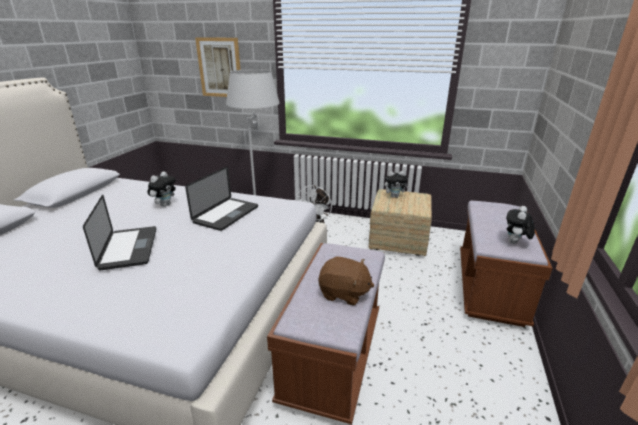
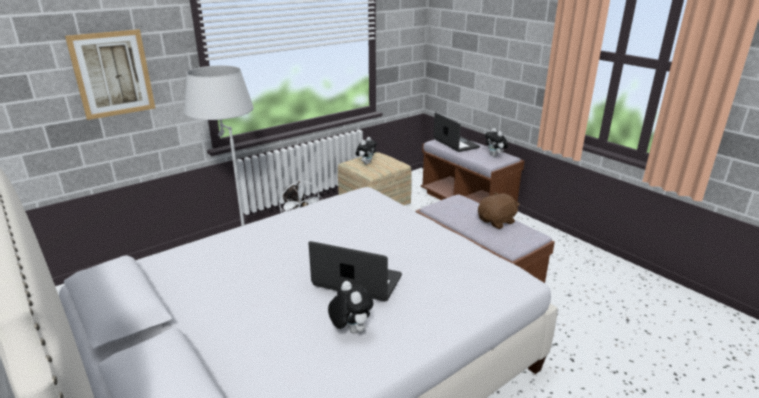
camera: 55 degrees left, 0 degrees up
(165, 205) = (269, 249): plush toy -> plush toy (350, 330)
(226, 215) = (343, 224): laptop -> laptop (456, 143)

